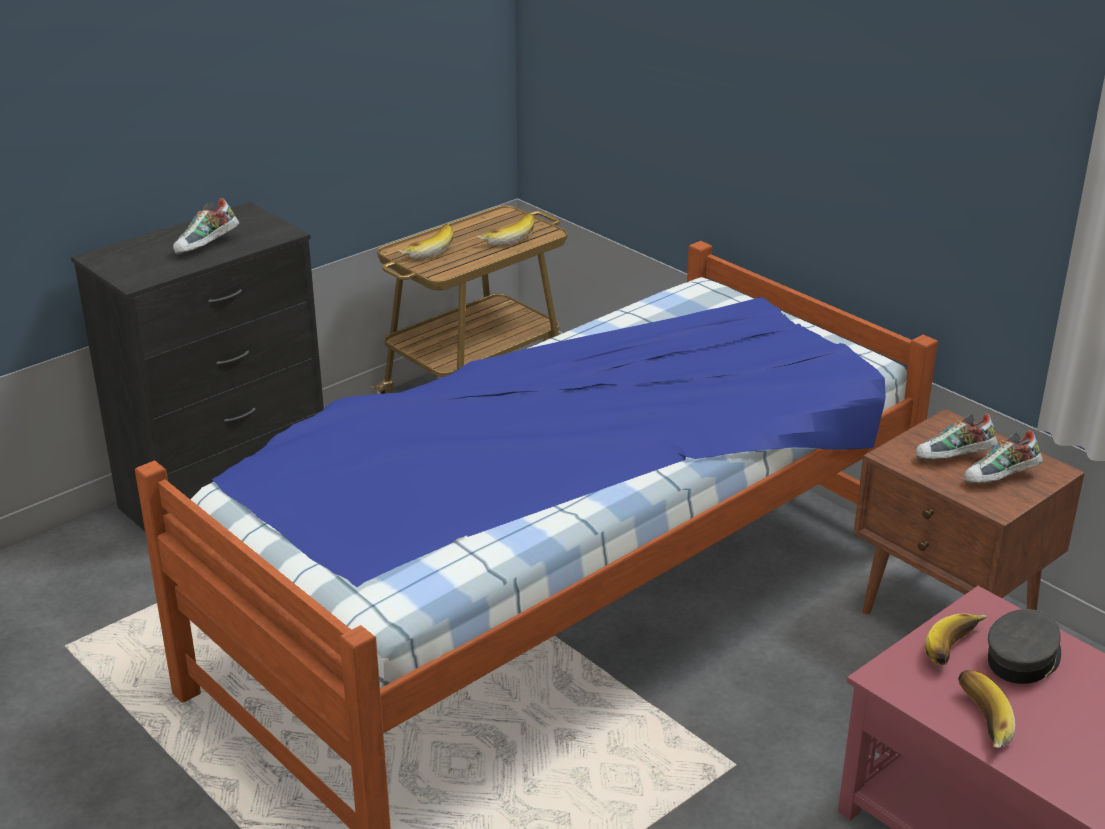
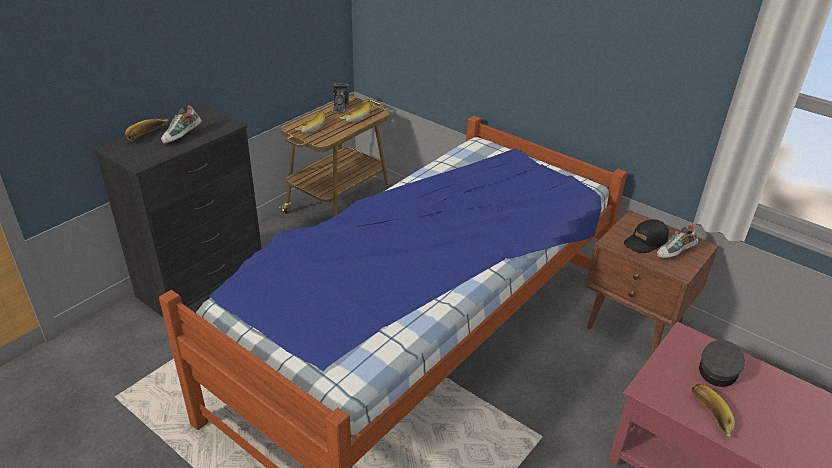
camera: 10 degrees left, 5 degrees up
(484, 221) = (340, 107): none -> camera
(954, 458) = (645, 242): shoe -> black cap
(957, 650) = (680, 367): banana -> banana (148, 136)

